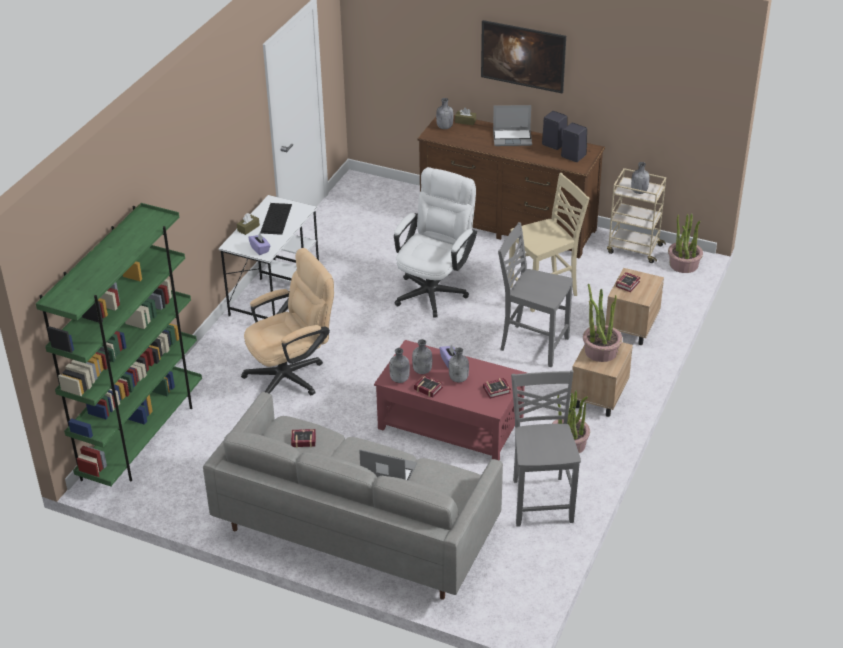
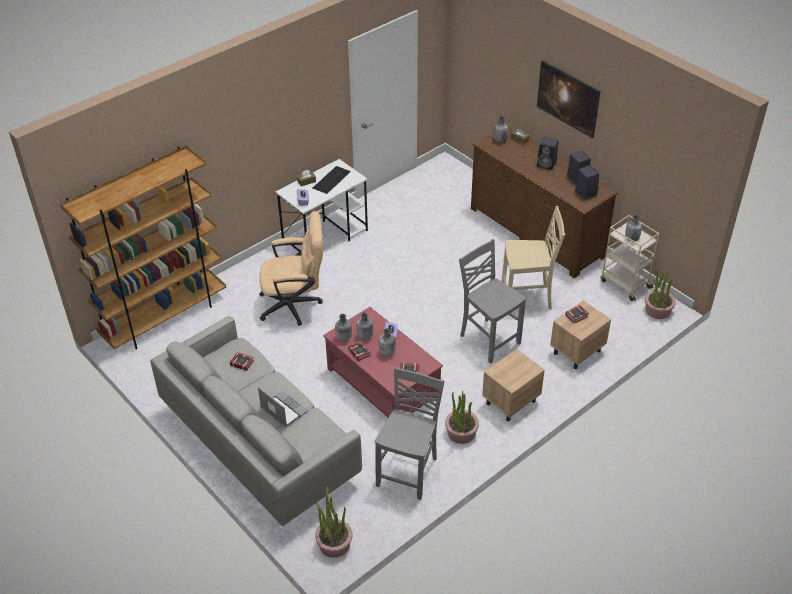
camera: 25 degrees right, 5 degrees up
(142, 437) = (165, 318): green bookcase -> brown bookcase
(434, 289) = (443, 269): white office chair -> none
(512, 138) = (547, 164): laptop -> black speaker
(600, 351) = (515, 366): potted plant -> potted plant (334, 544)

